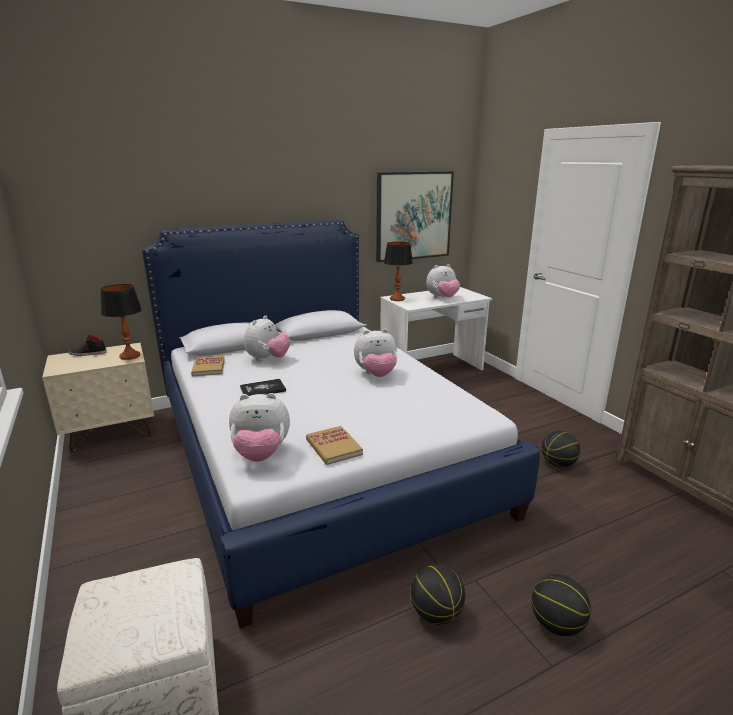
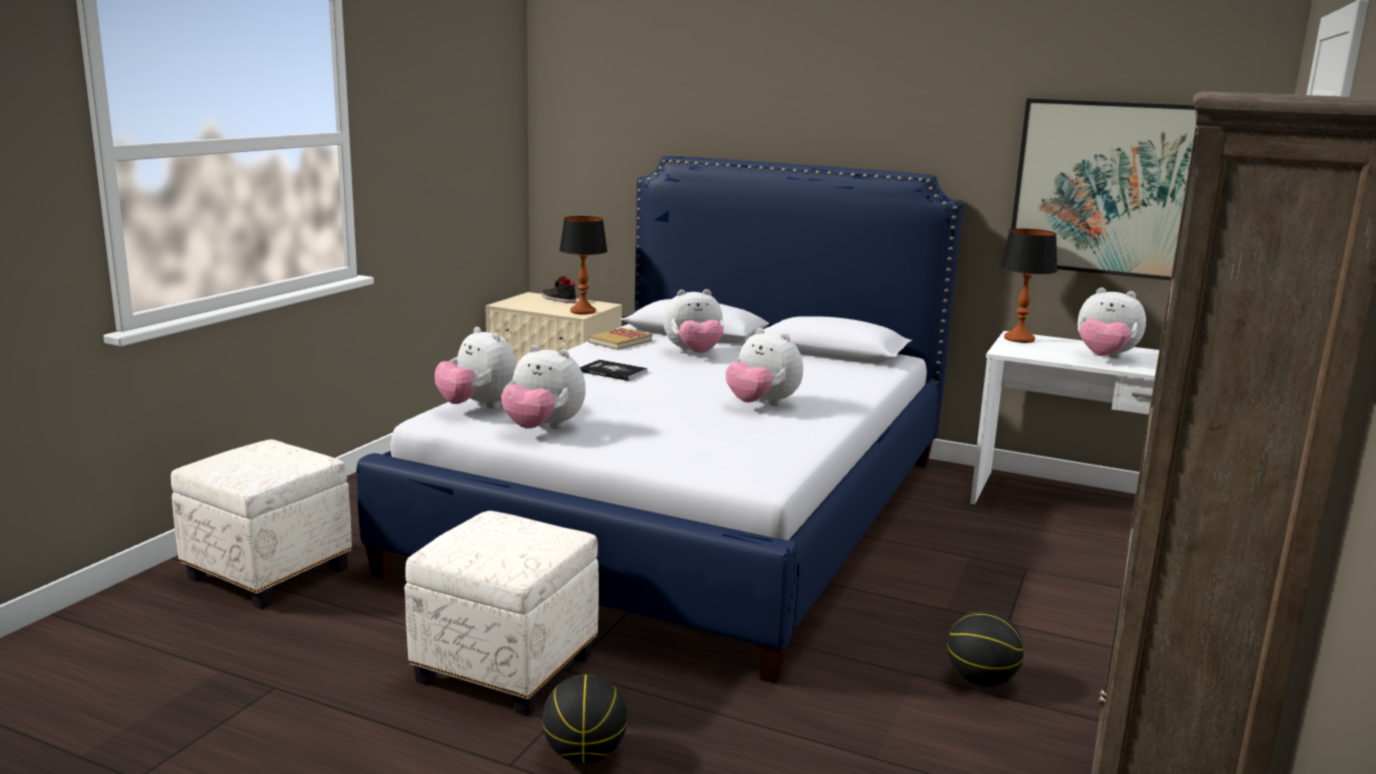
camera: 50 degrees right, 5 degrees down
(333, 447) = (542, 429): book -> plush toy
(436, 613) = (508, 668): basketball -> white ottoman

